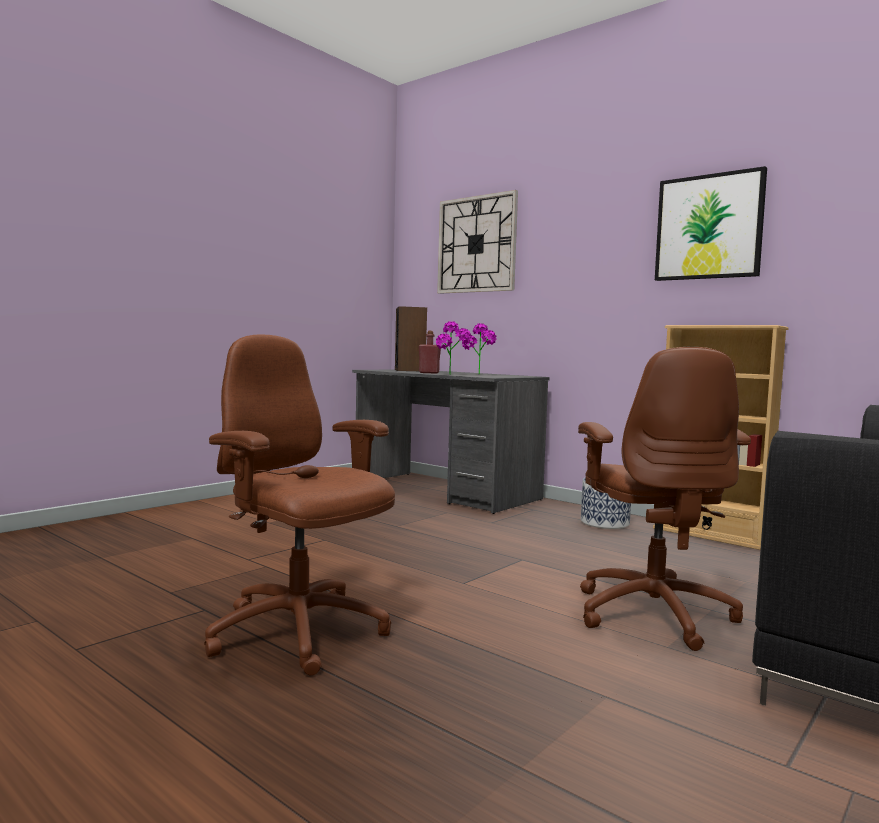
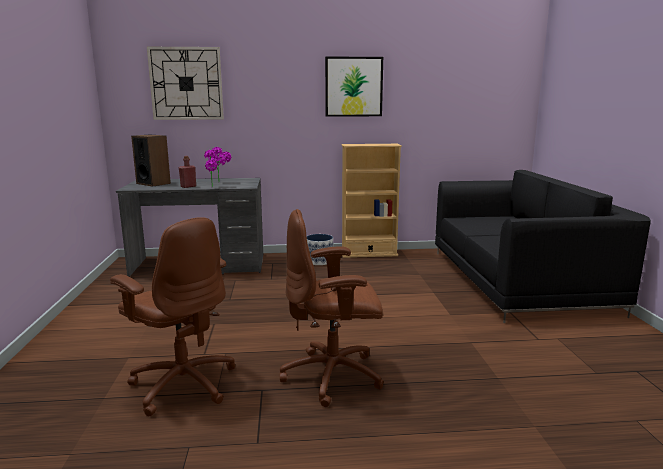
camera: 45 degrees left, 10 degrees up
(653, 613) = (422, 302): brown office chair -> brown office chair (183, 384)

